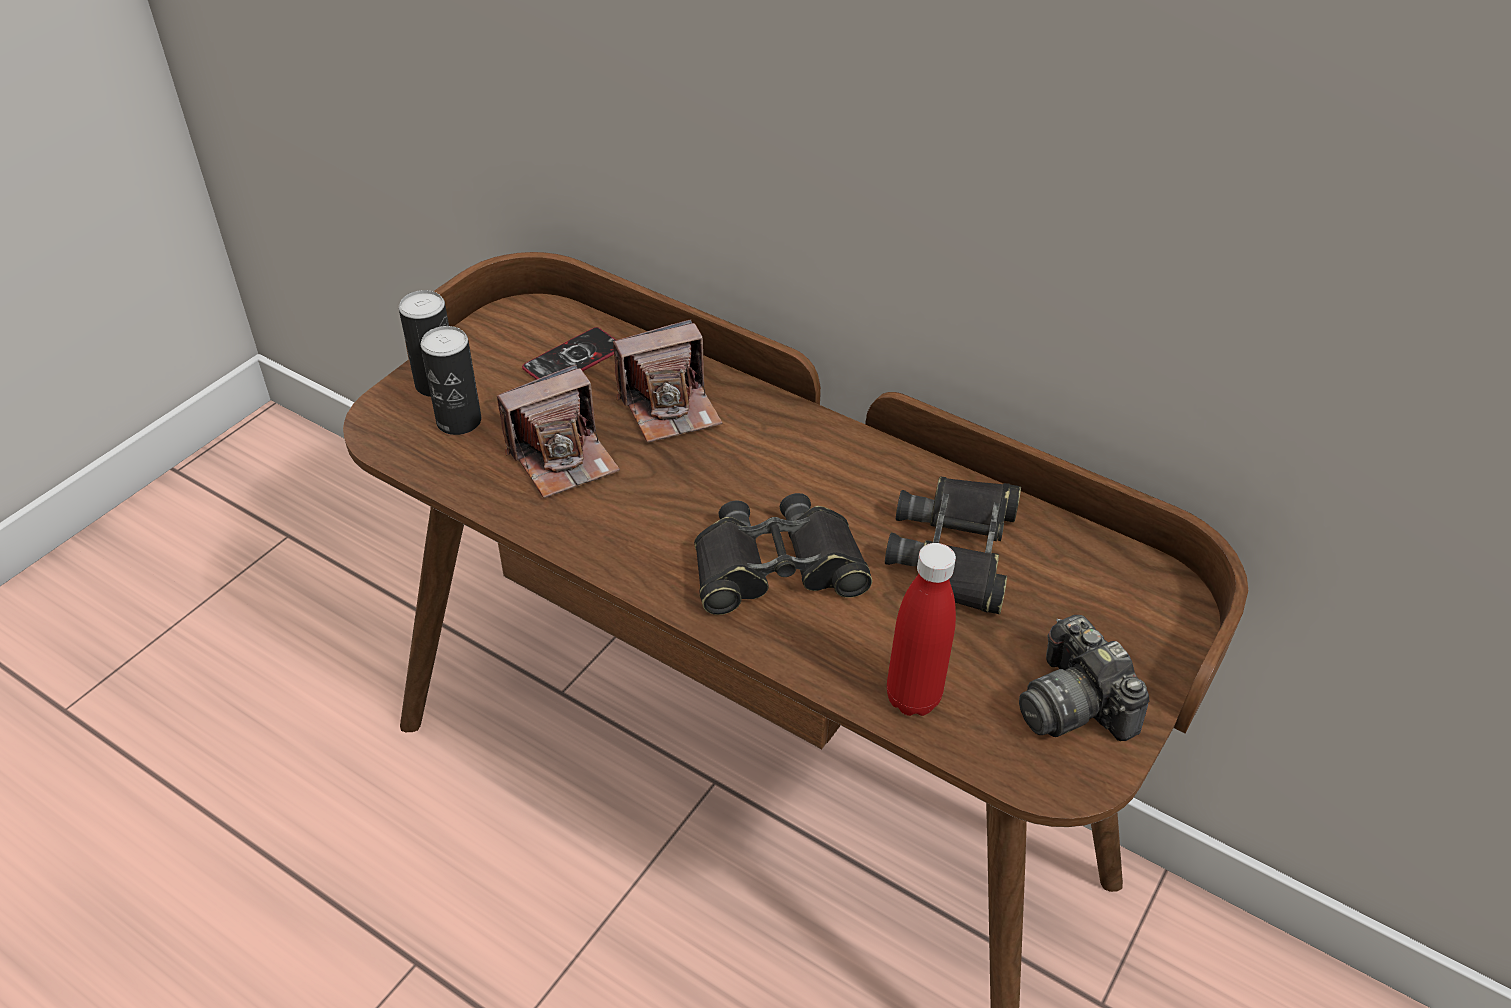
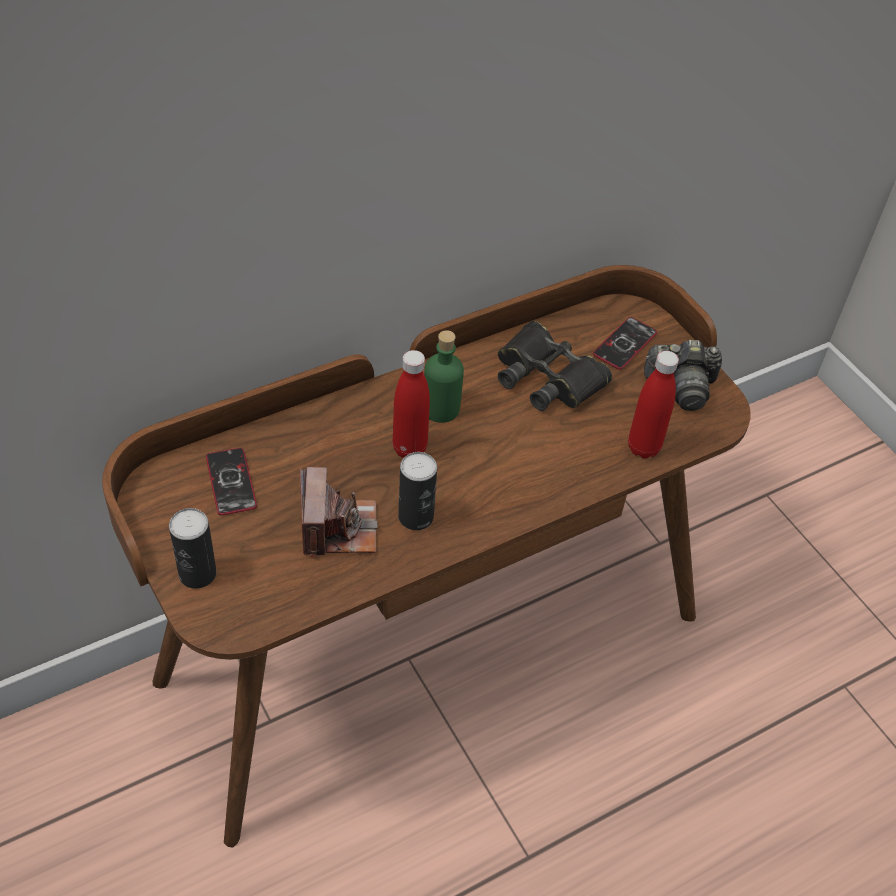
camera: 65 degrees left, 5 degrees up
(459, 421) = (253, 574): can -> can (415, 517)
(670, 408) = (326, 450): camera -> none
(725, 471) = (409, 448): none -> red bottle
(776, 567) = (511, 461): black binoculars -> none
(812, 474) = (441, 408): none -> green bottle
(1098, 611) = (624, 344): none -> phone

